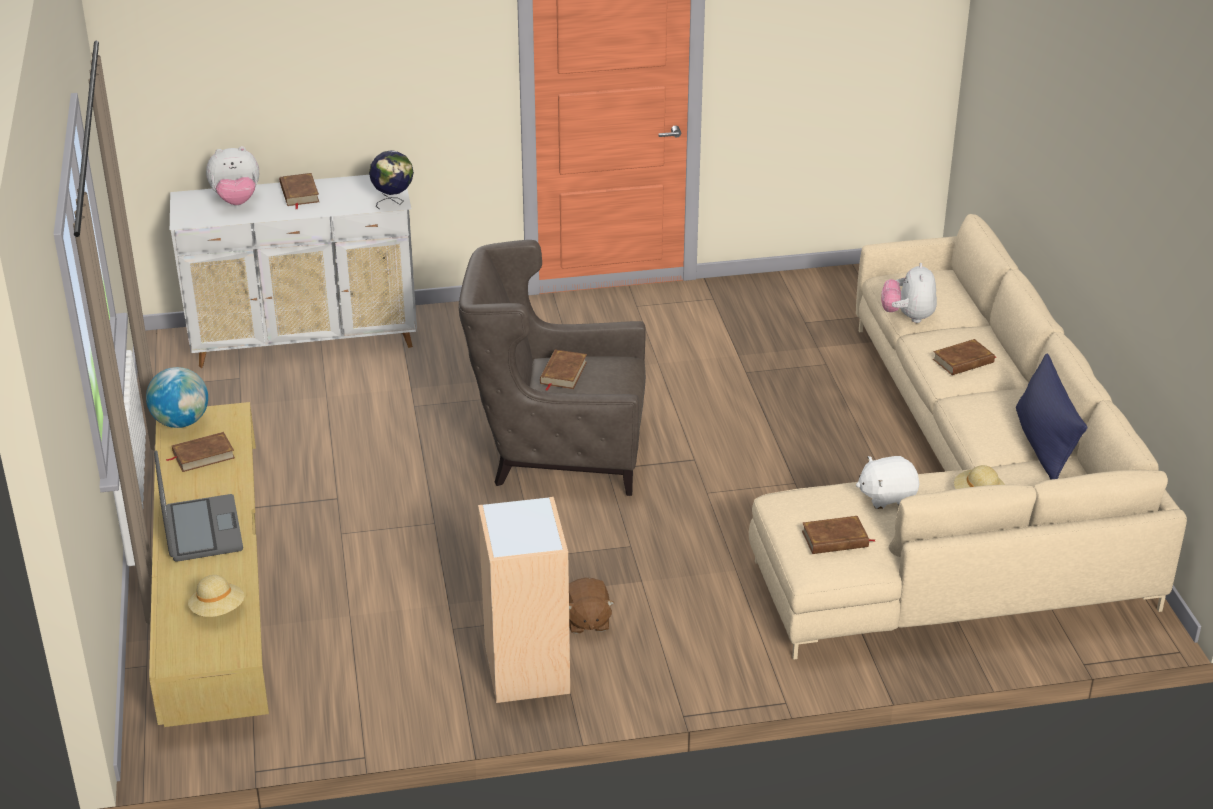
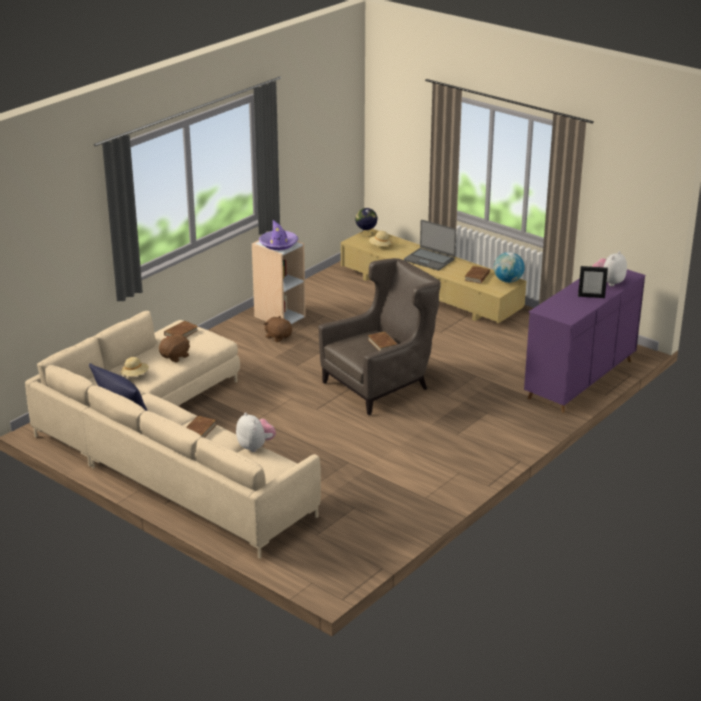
camera: 140 degrees right, 5 degrees down
(299, 193) = (591, 296): brown book -> picture frame
(305, 339) = (580, 380): white cabinet -> purple cabinet
(393, 202) = (541, 310): globe -> globe (366, 235)
(523, 524) = (278, 244): none -> purple hat
(887, 496) = (175, 357): white plush toy -> brown plush toy

